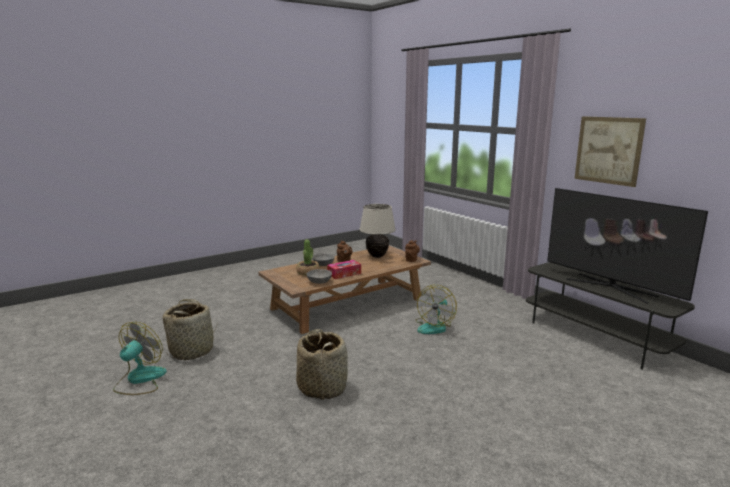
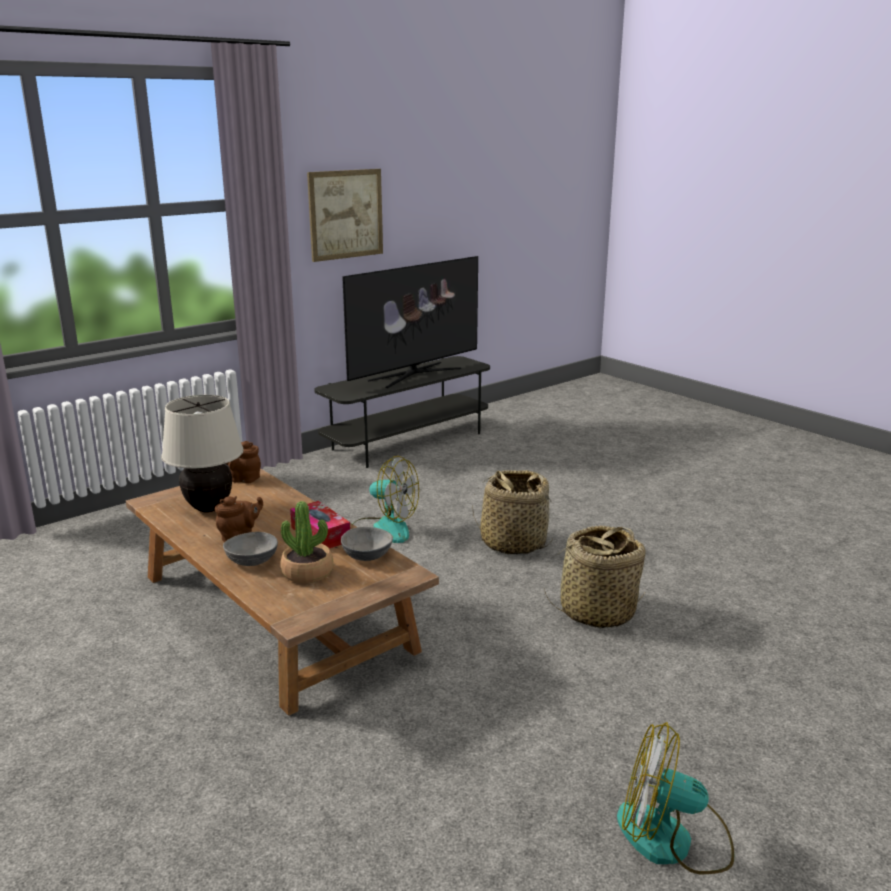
camera: 95 degrees left, 5 degrees up
(192, 351) = (524, 793): basket -> basket (513, 542)

